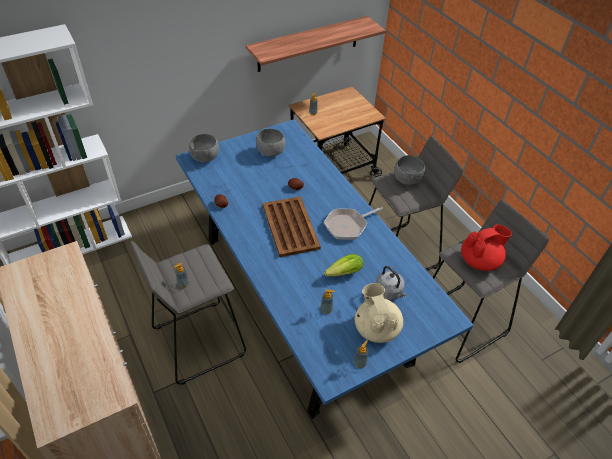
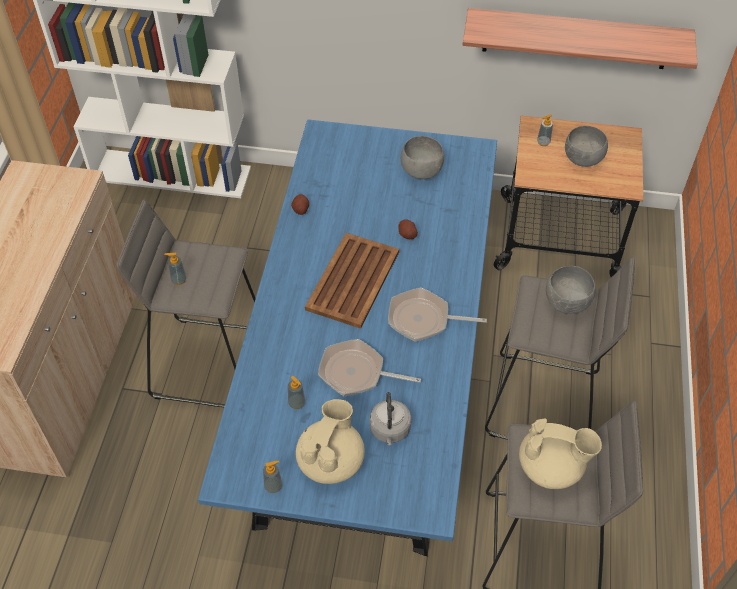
camera: 40 degrees right, 5 degrees up
(205, 158) = (336, 140): grey bowl -> grey bowl (582, 160)
(342, 273) = (356, 373): lettuce -> frying pan
(480, 260) = (551, 467): red teapot -> beige teapot

